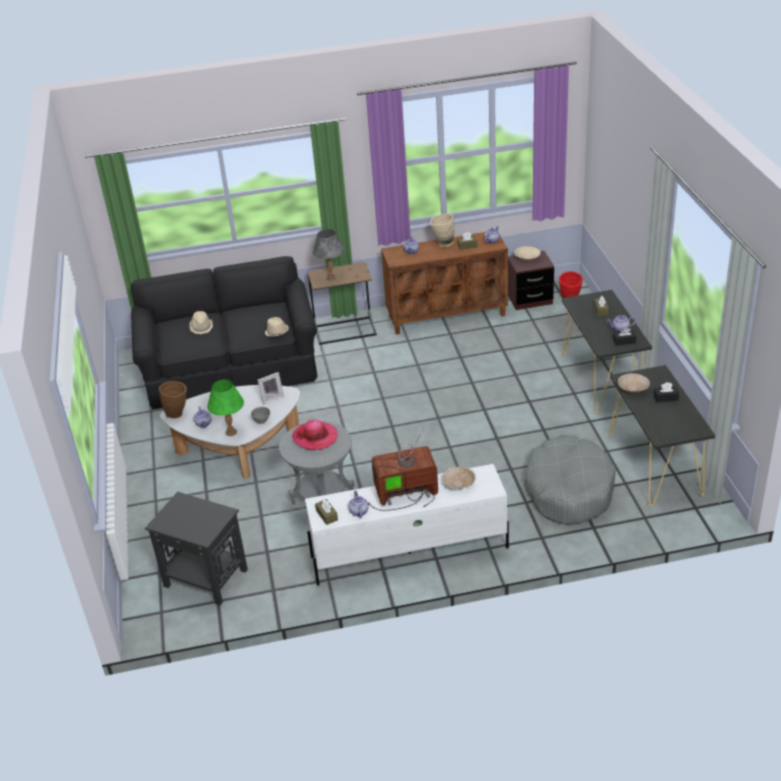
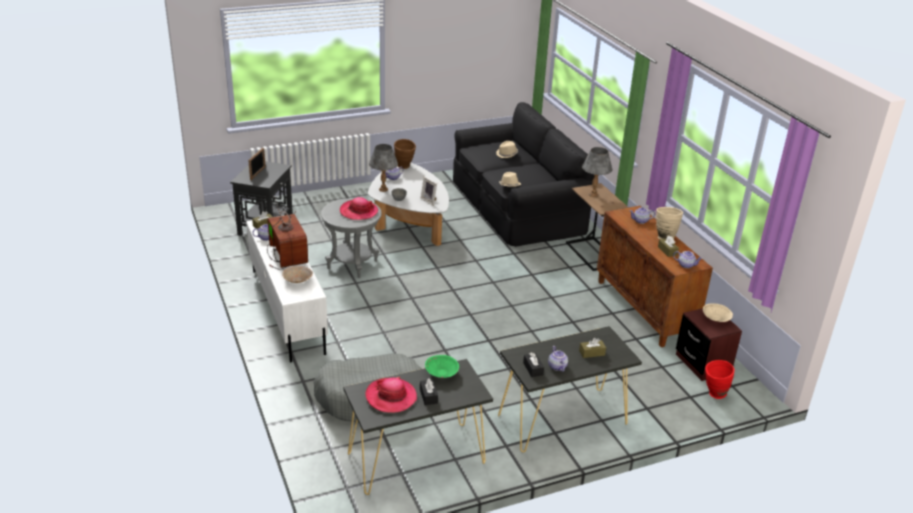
camera: 75 degrees right, 5 degrees down
(191, 521) = (258, 173): none -> picture frame
(231, 432) = (383, 189): green table lamp -> grey table lamp
(633, 389) = (441, 373): beige bowl -> green bowl
(668, 418) = (391, 397): none -> hat

